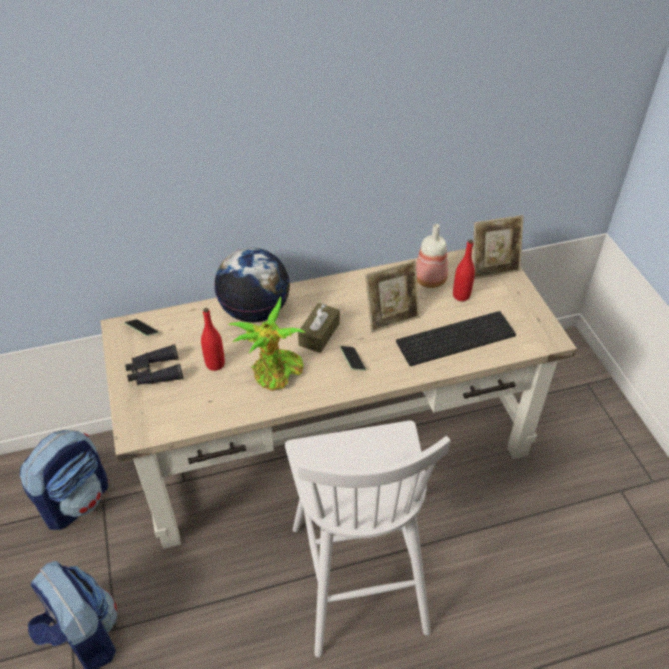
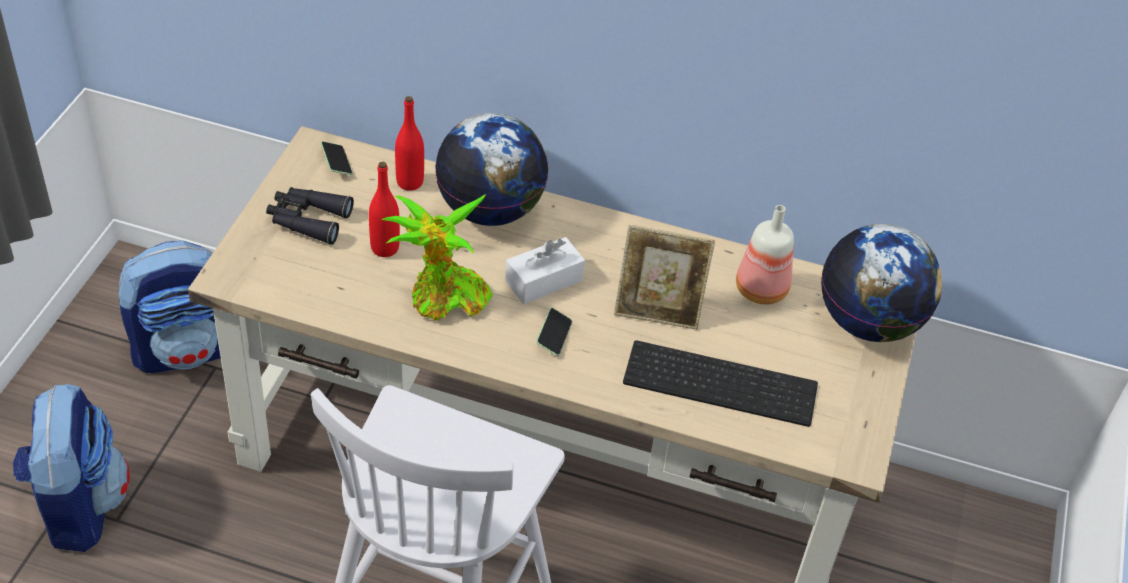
camera: 30 degrees right, 0 degrees up
(319, 334) = (544, 281): brown tissue box -> white tissue box
(461, 295) = (784, 333): red bottle -> red bottle (410, 182)
(493, 269) = (869, 322): picture frame -> globe

